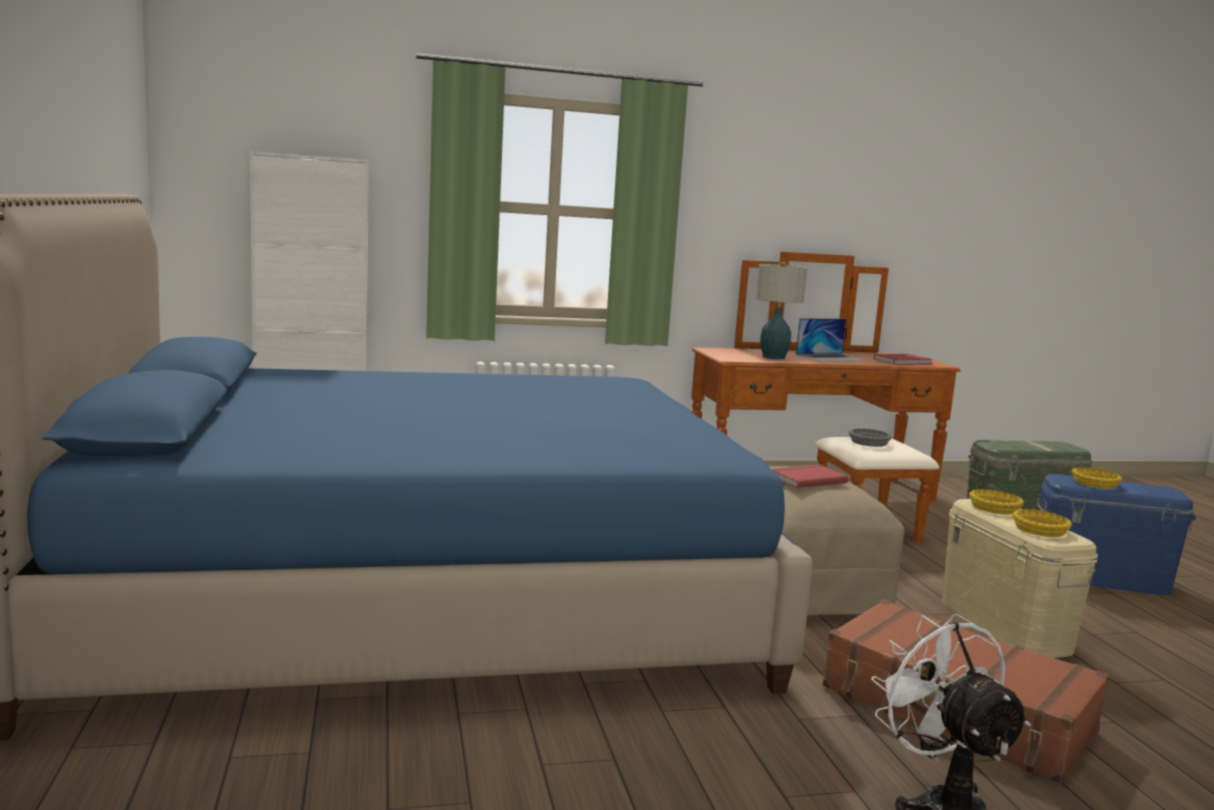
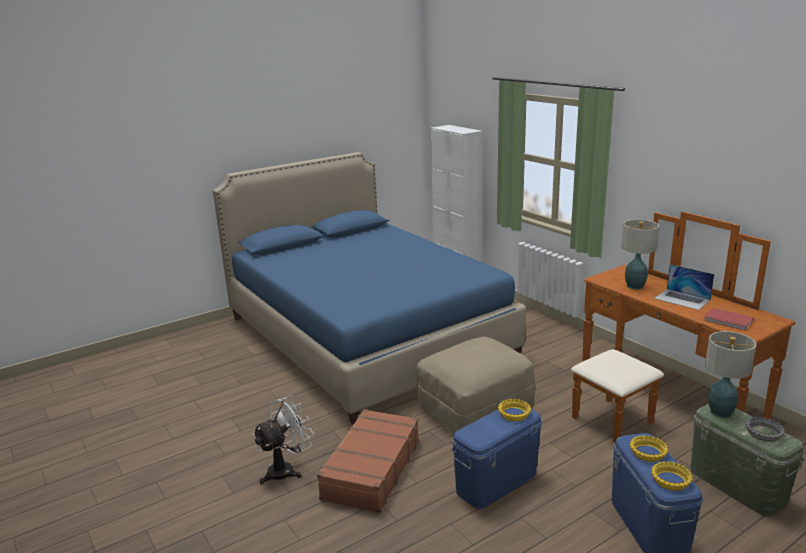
camera: 70 degrees right, 10 degrees up
(805, 478) = (469, 352): red book -> none
(868, 442) = (613, 361): grey bowl -> grey bowl (763, 433)
(1003, 445) = (721, 412): none -> table lamp
(1004, 626) = (496, 482): beige storage box -> blue storage box
(1039, 529) = (483, 429): yellow bowl -> yellow bowl (670, 480)

